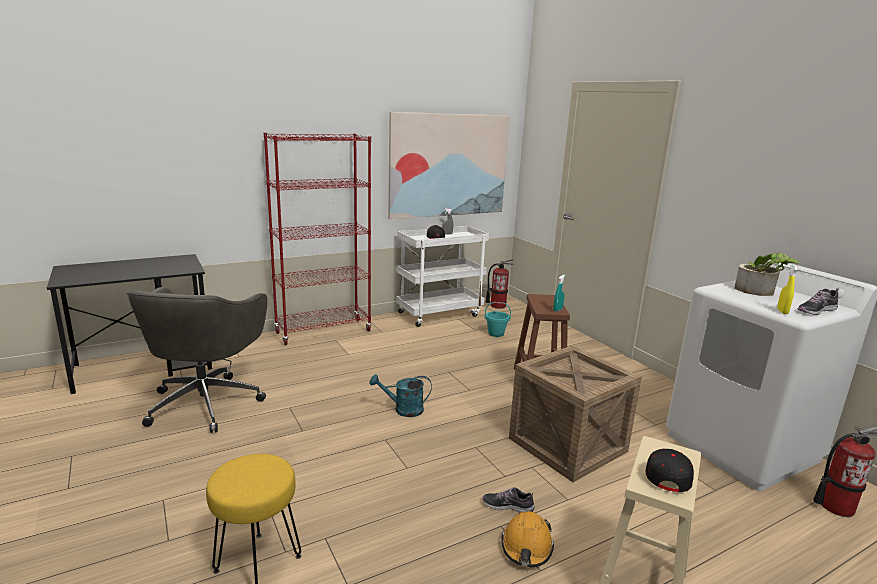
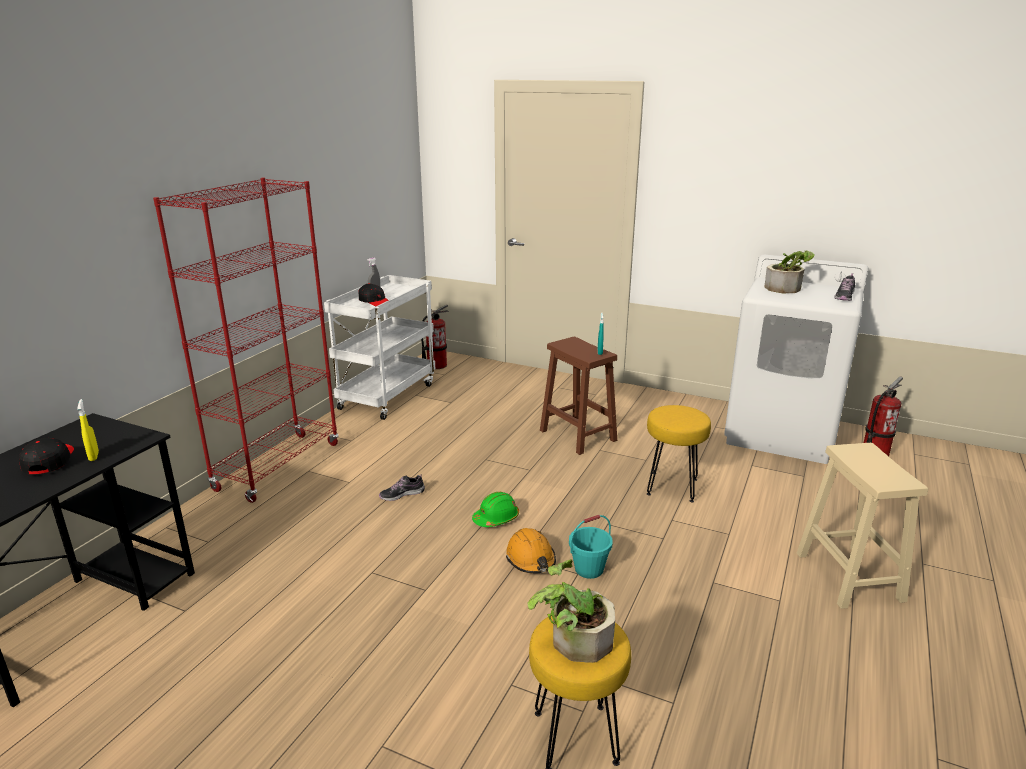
camera: 35 degrees left, 5 degrees up
(206, 402) = (255, 615): grey office chair -> none
(246, 473) = (573, 640): none -> potted plant
(403, 410) = (496, 518): turquoise watering can -> green hard hat
(449, 165) = (359, 201): picture -> none
(496, 333) = (476, 399): turquoise bucket -> turquoise bucket (589, 569)
(507, 506) = (697, 563): shoe -> shoe (402, 494)
(526, 547) = (750, 588): orange hard hat -> orange hard hat (531, 559)
(567, 445) = (672, 486): crate -> yellow stool
(667, 474) = (881, 468): black cap -> black cap (49, 461)
(782, 311) = (830, 304): yellow spray bottle -> yellow spray bottle (94, 456)

